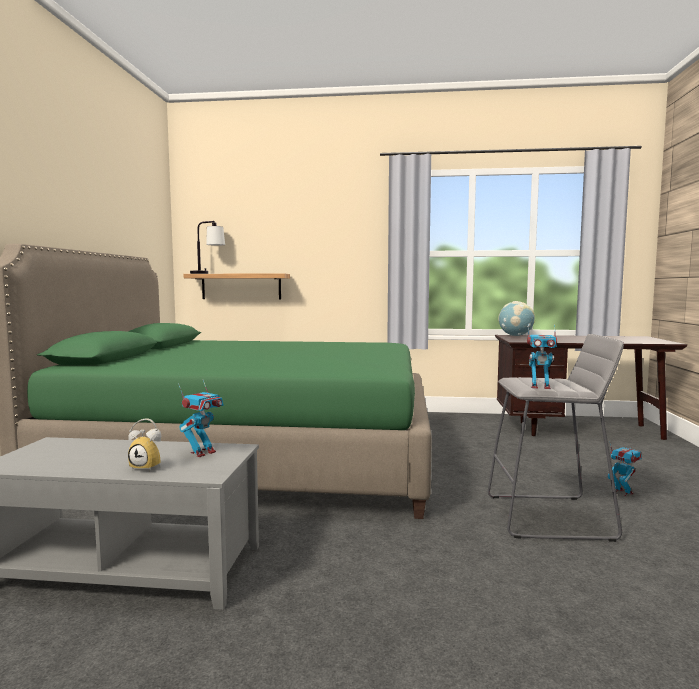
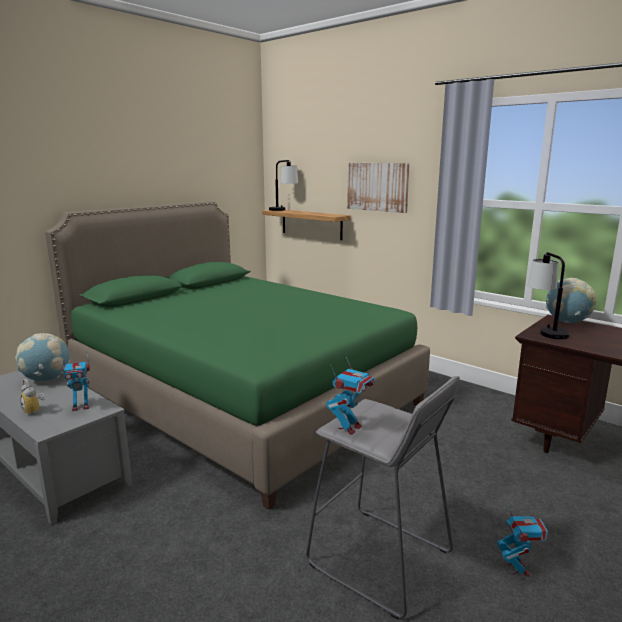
camera: 35 degrees right, 10 degrees up
(90, 446) = (47, 379): none -> globe
(320, 245) = (377, 187): none -> picture
(516, 339) = (544, 330): none -> table lamp
(540, 387) = (349, 428): toy robot -> toy robot turned 105 degrees counterclockwise

